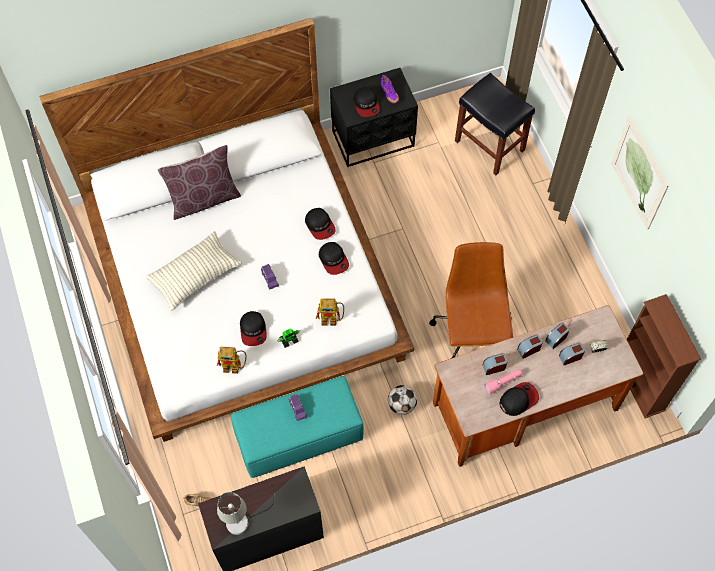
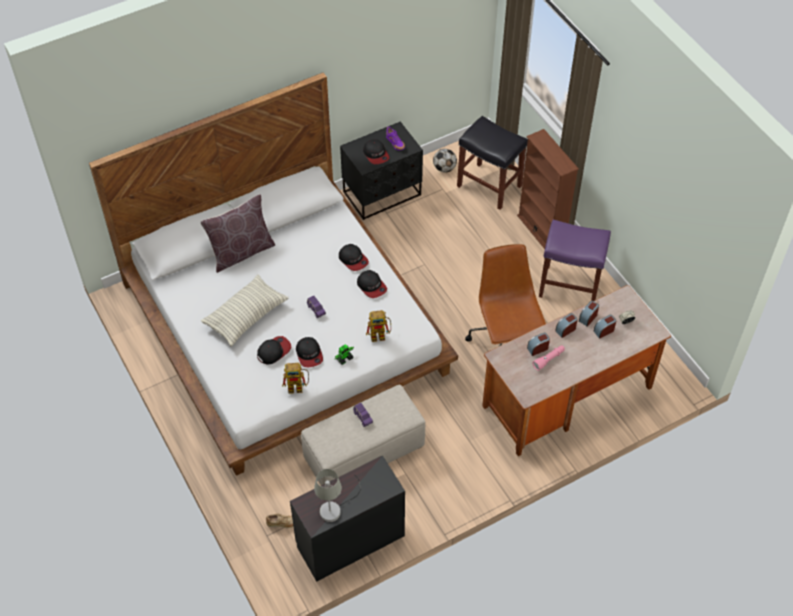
camera: 10 degrees left, 10 degrees down
(300, 436) = (365, 452): turquoise ottoman -> beige ottoman
(402, 405) = (454, 412): football -> football (444, 168)
(518, 399) = (565, 371): cap -> cap (274, 351)
(552, 277) = (568, 286): none -> purple stool
(639, 173) = (635, 160): picture -> none
(640, 384) = (666, 364): brown bookcase -> brown bookcase (541, 231)

